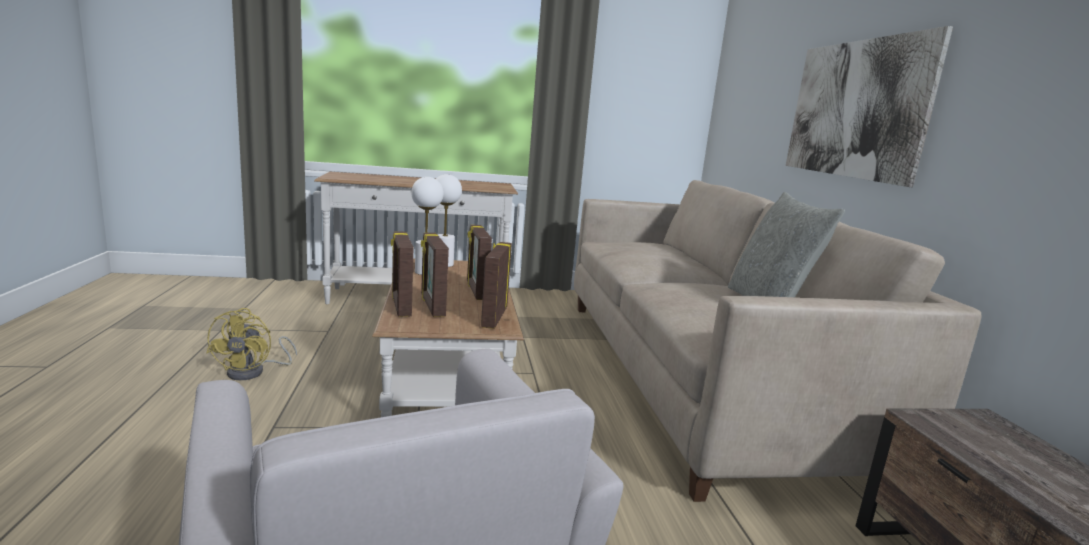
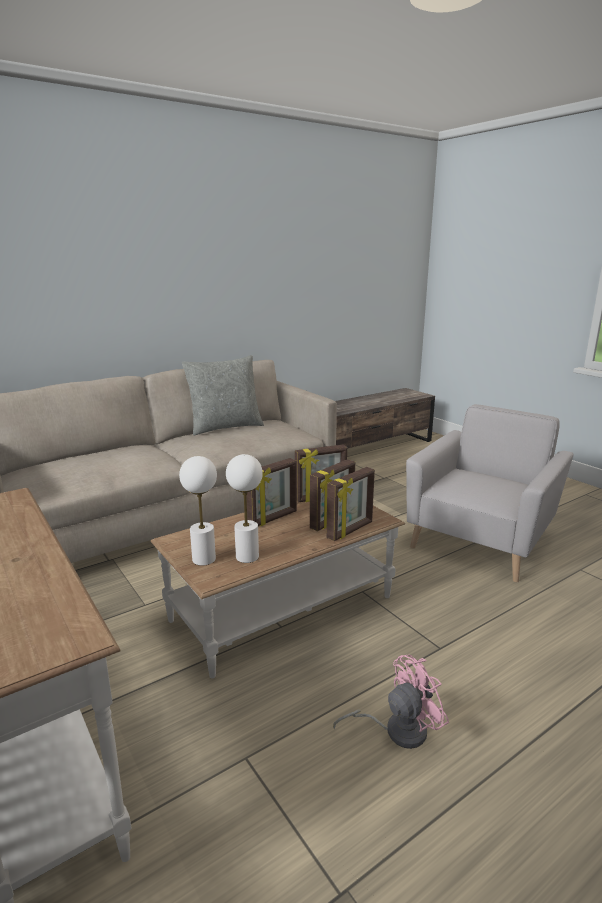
camera: 115 degrees left, 5 degrees up
(254, 372) = (396, 730): yellow fan -> pink fan
(855, 109) = (140, 298): picture -> none

